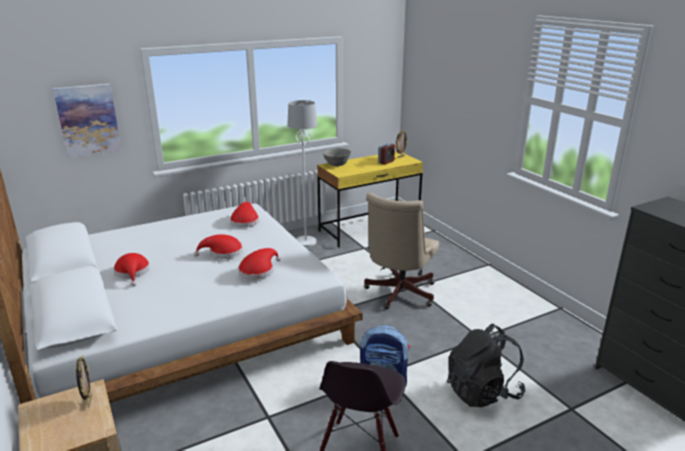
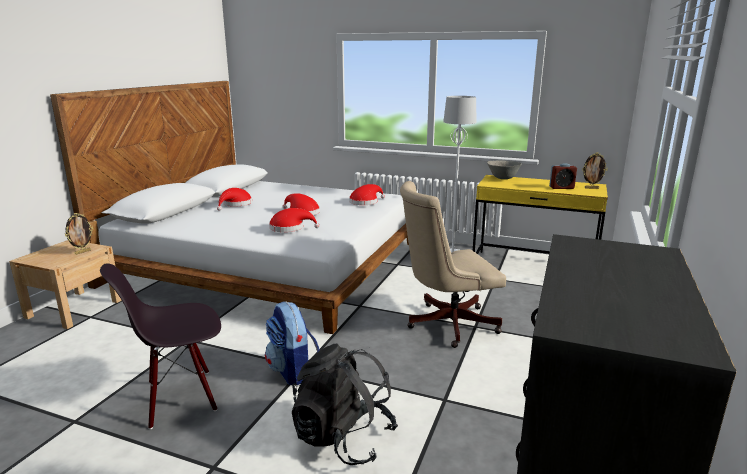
camera: 50 degrees right, 5 degrees down
(88, 120) = (294, 91): picture -> none

